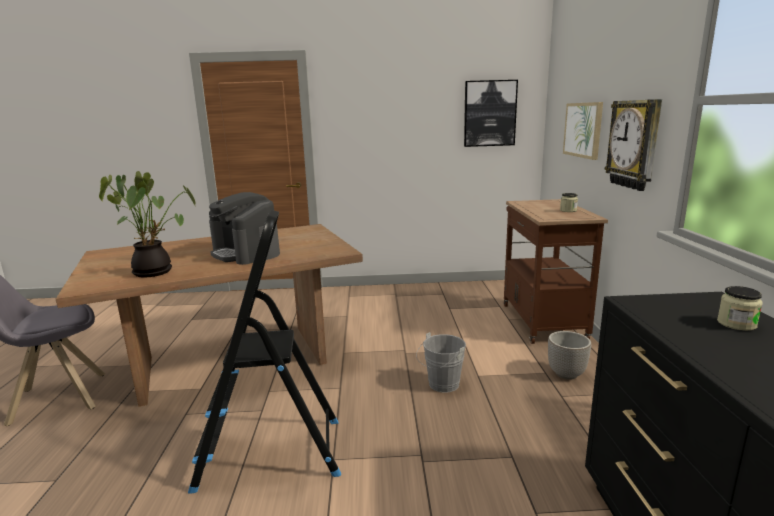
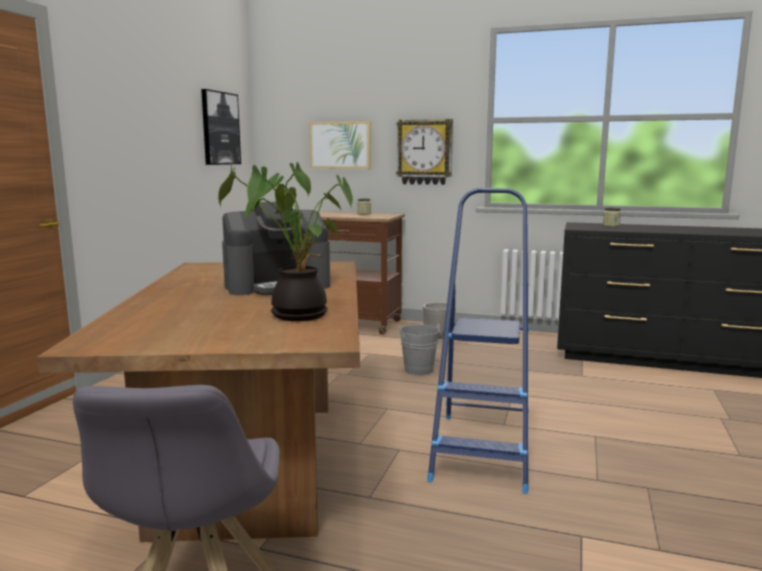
camera: 70 degrees left, 5 degrees down
(268, 454) = (482, 450): black step ladder -> blue step ladder

